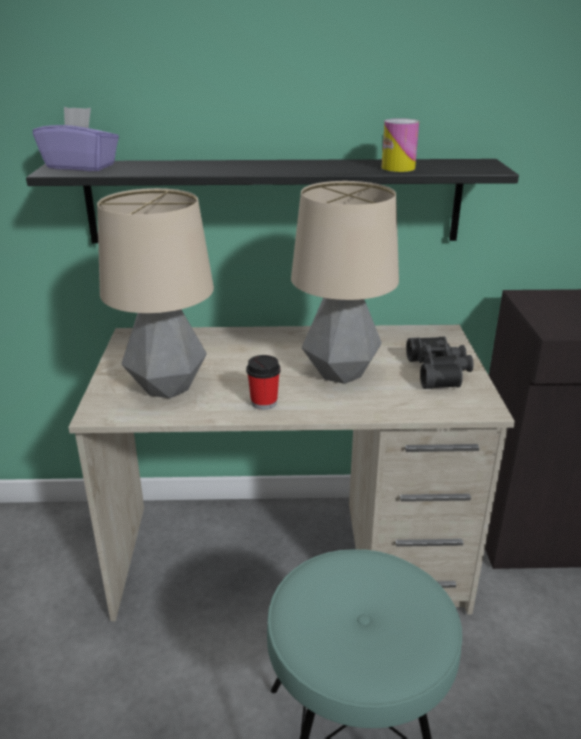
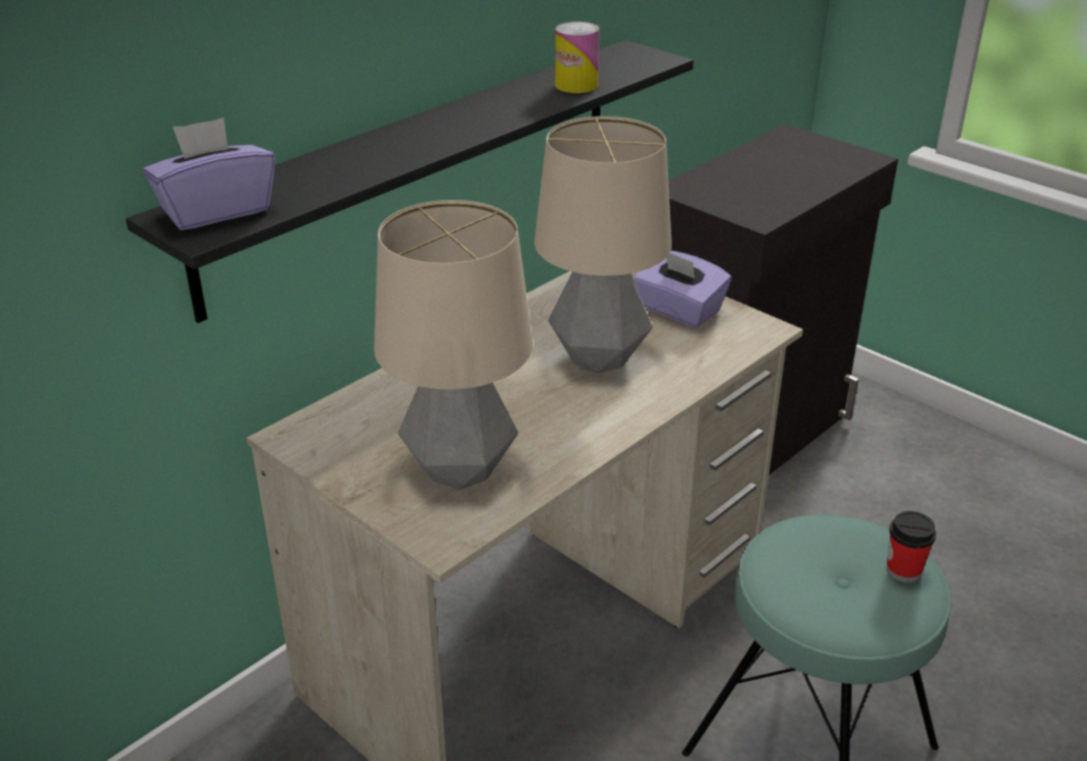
camera: 45 degrees left, 5 degrees up
(264, 403) = (585, 429): cup -> cup (903, 570)
(440, 372) = (679, 310): black binoculars -> purple tissue box

